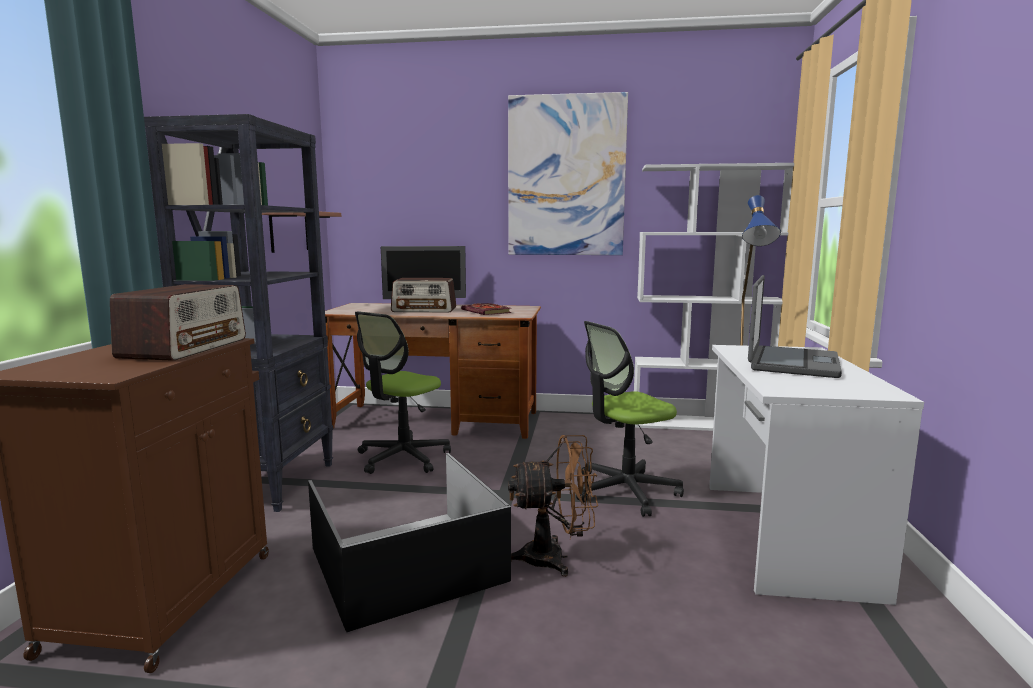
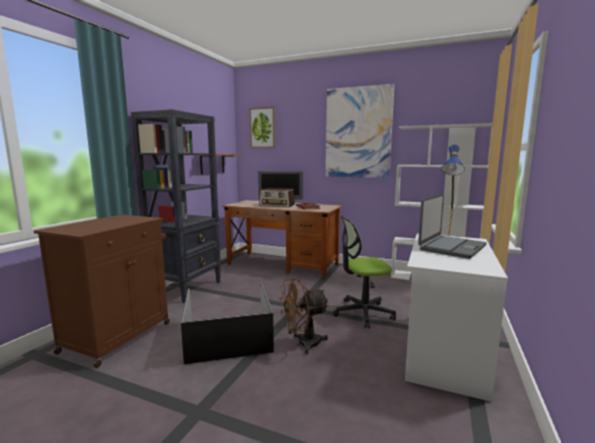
camera: 15 degrees right, 0 degrees up
(185, 348) = (128, 221): radio -> none
(382, 164) = (263, 128): none -> picture
(403, 458) = (255, 282): office chair -> none
(554, 558) = (303, 344): brown fan -> brown fan turned 150 degrees clockwise

